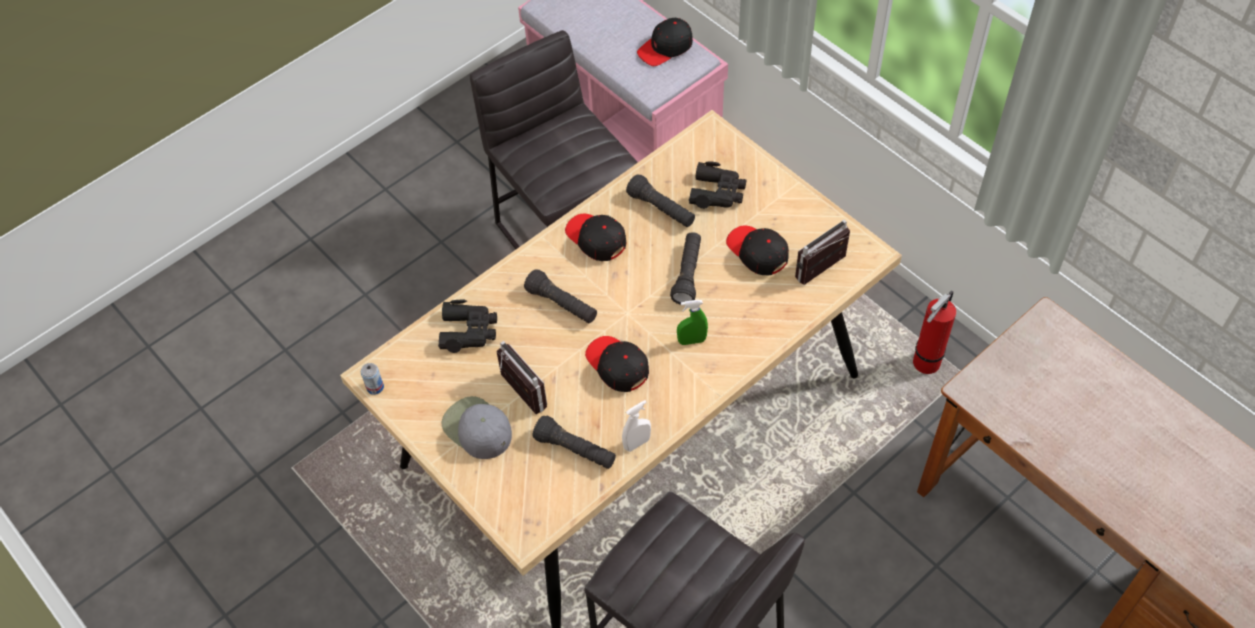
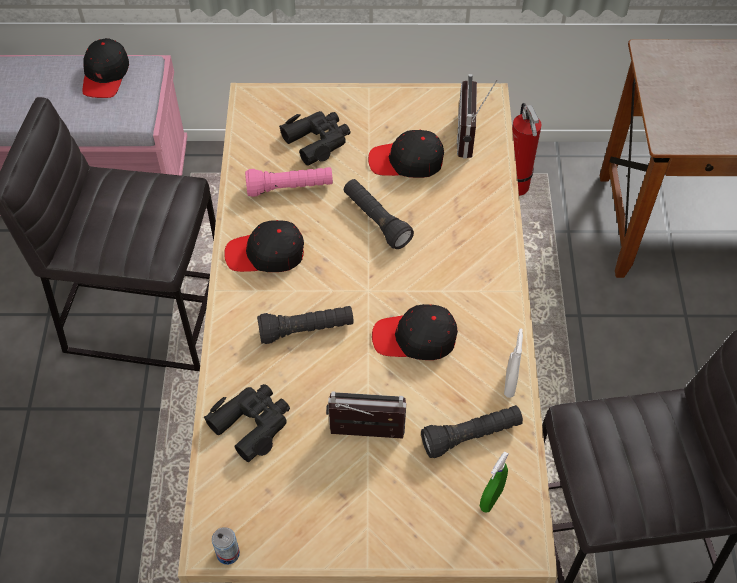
camera: 50 degrees left, 0 degrees up
(476, 428) = (368, 499): grey cap -> none
(661, 209) = (290, 188): black flashlight -> pink flashlight
(692, 341) = (446, 268): green spray bottle -> green spray bottle (491, 499)

